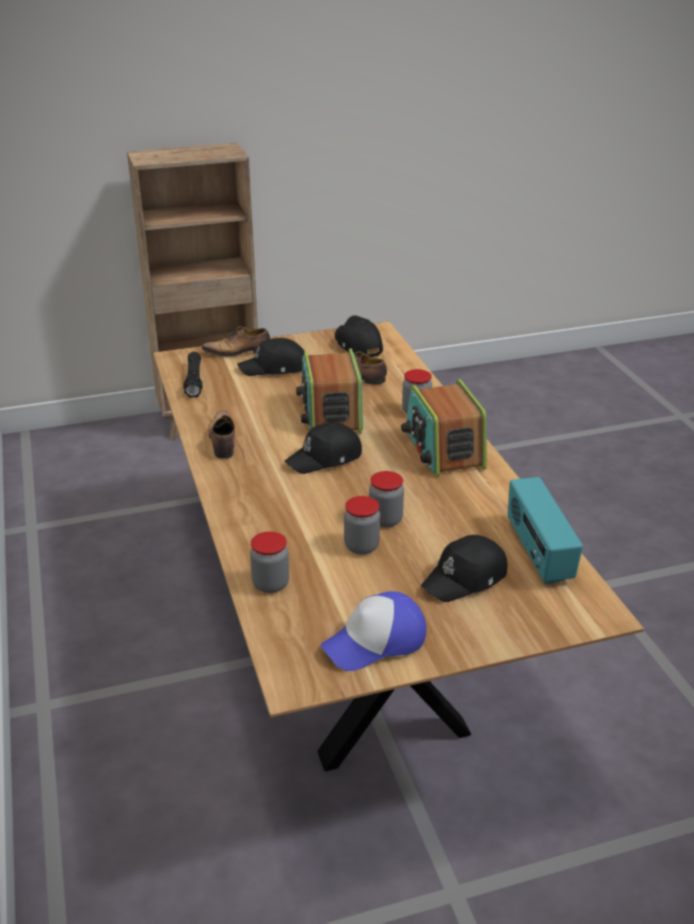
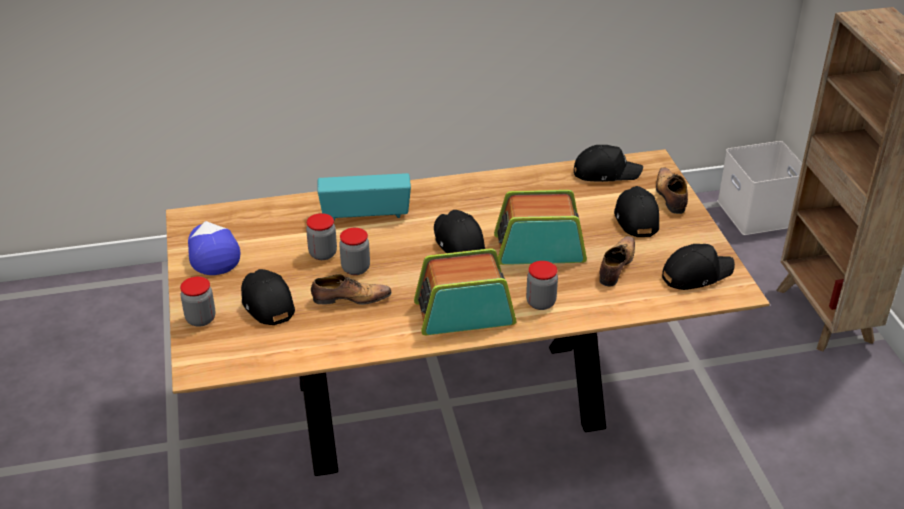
camera: 95 degrees right, 5 degrees up
(52, 440) = (759, 213): none -> white storage box
(194, 381) = (605, 172): black flashlight -> black cap
(223, 440) = (494, 189): shoe -> shoe (350, 298)
(270, 584) = (290, 211): jar -> jar (200, 319)
(537, 553) = (286, 348): radio -> radio (365, 214)

